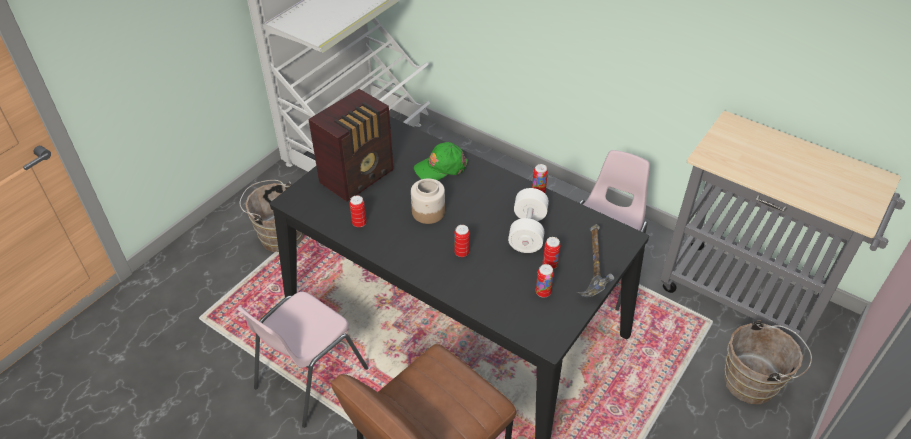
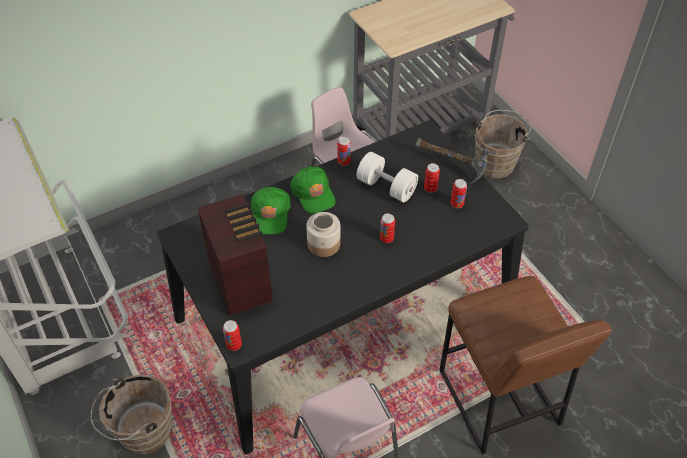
camera: 65 degrees left, 5 degrees up
(359, 223) = (307, 300): can -> can (234, 345)
(484, 185) = (313, 193): none -> green cap

